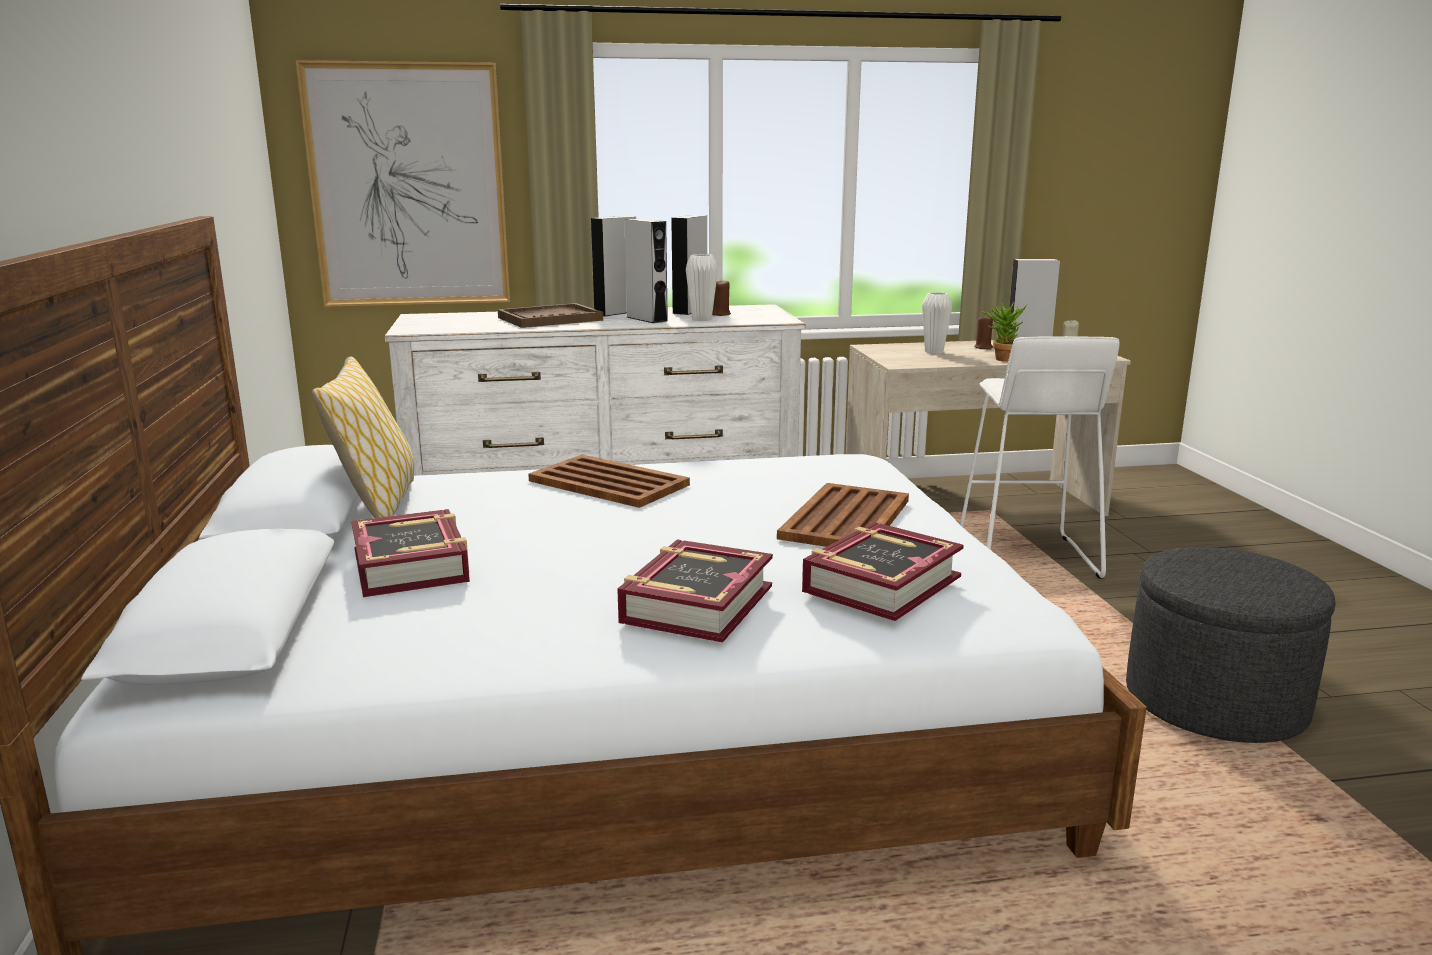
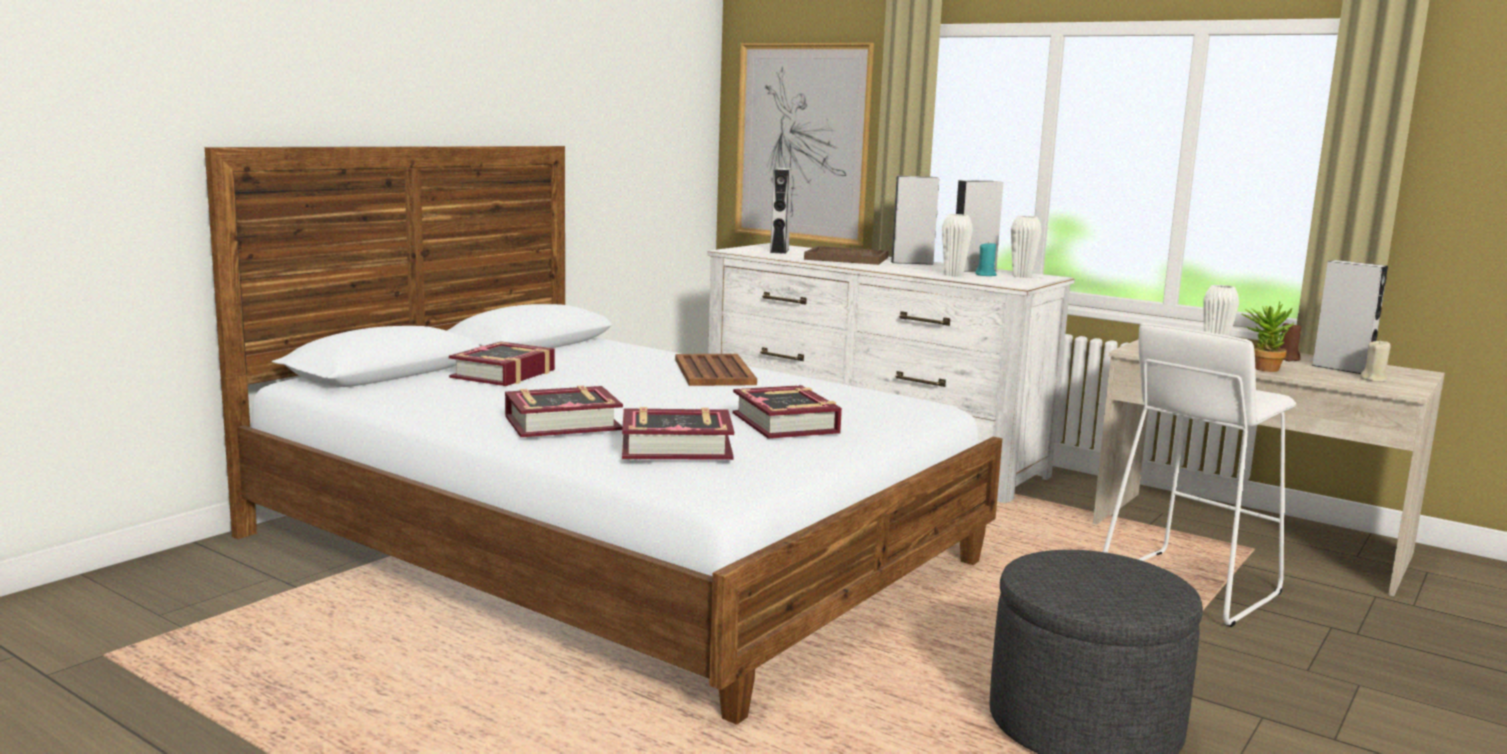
camera: 45 degrees right, 5 degrees down
(377, 505) = (569, 350): pillow -> none
(647, 319) = (913, 268): grey speaker -> grey speaker (779, 250)
(720, 314) = (986, 275): brown candle -> turquoise candle
(746, 310) = (1022, 276): none -> white vase
(846, 518) = (786, 423): brown tray -> book

